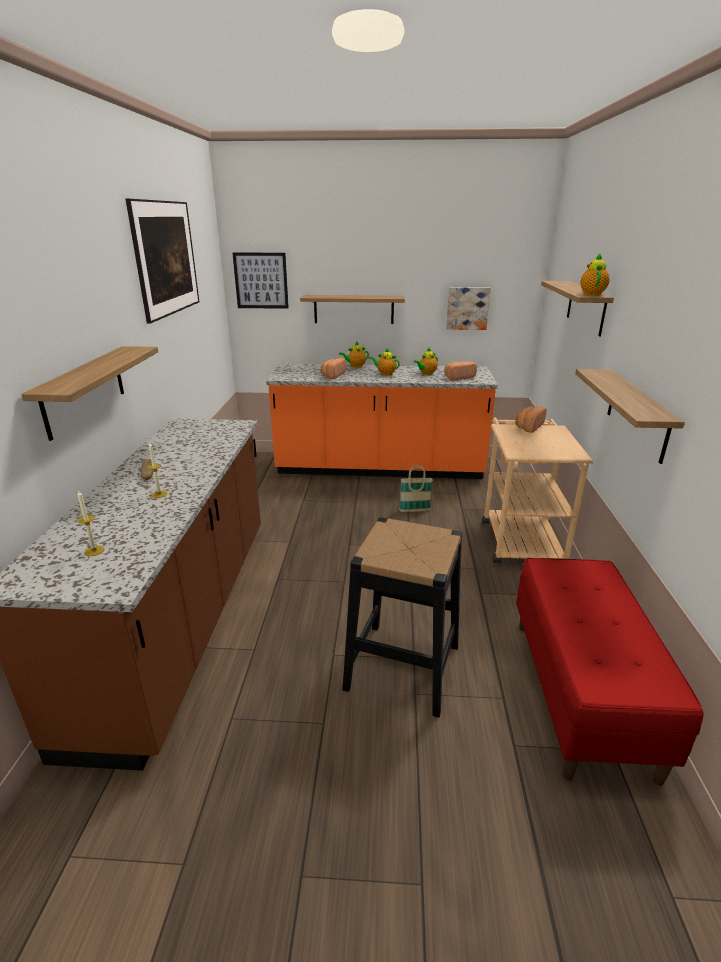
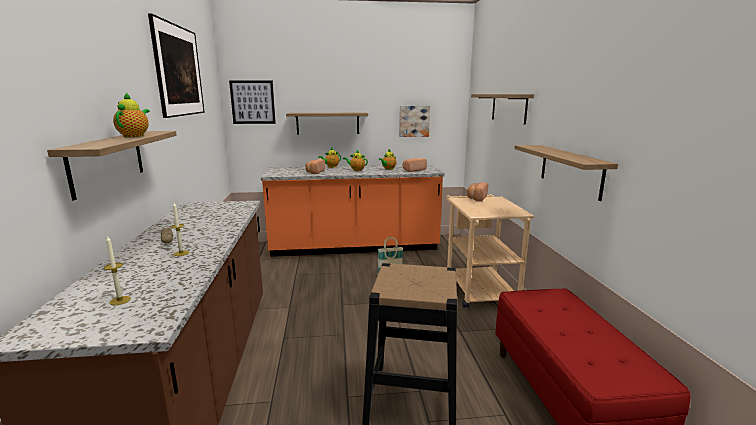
camera: 10 degrees left, 10 degrees down
(592, 294) = (516, 93): teapot -> teapot (135, 136)

